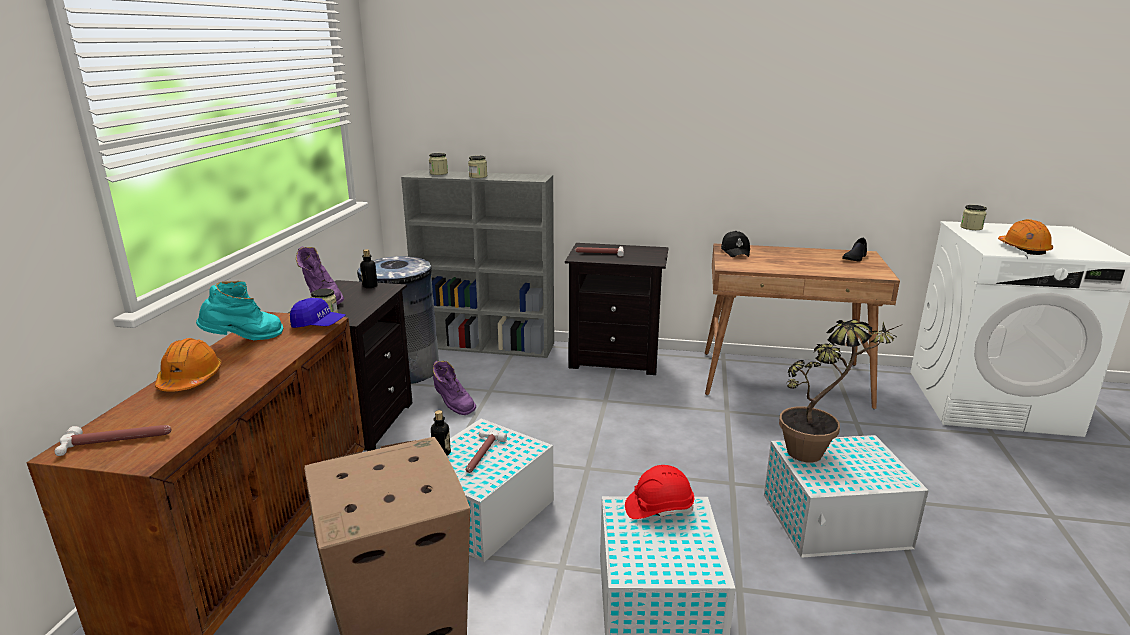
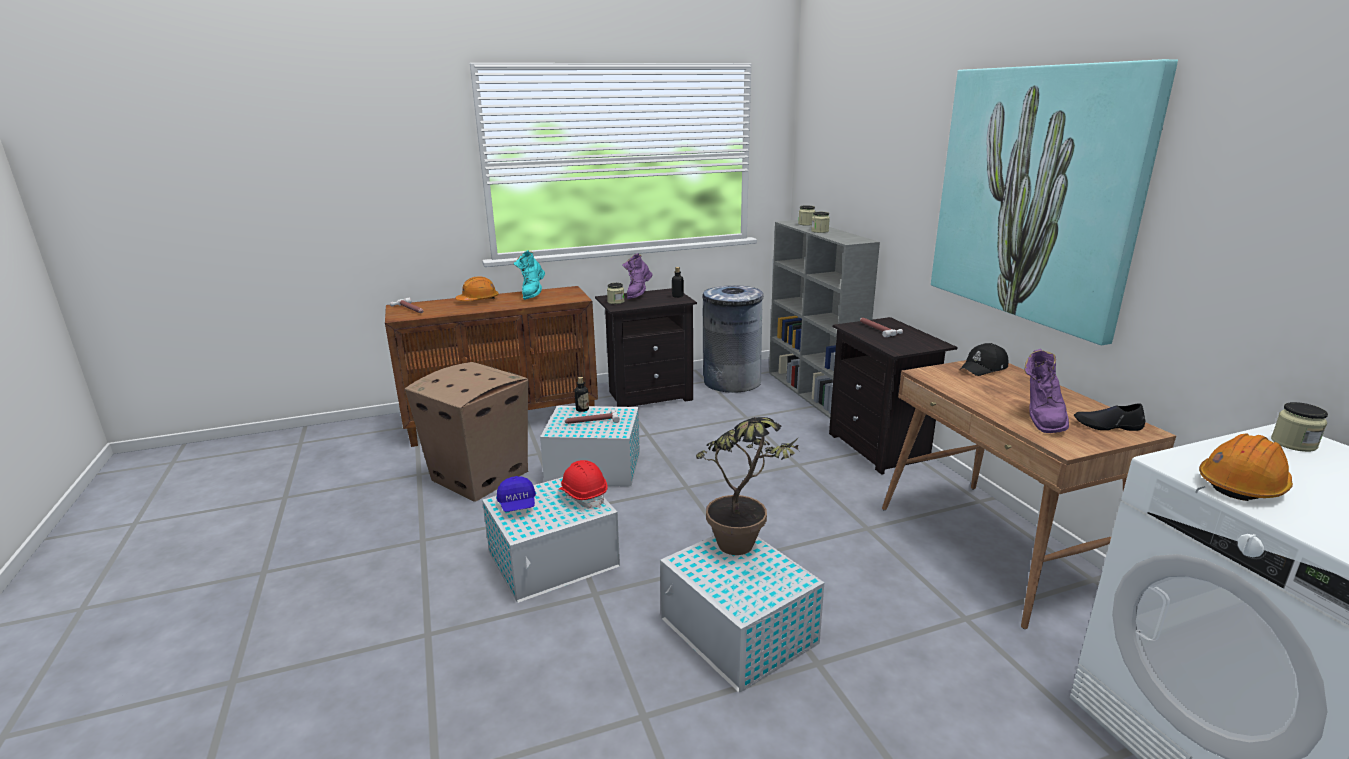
camera: 60 degrees right, 0 degrees up
(245, 341) = (533, 294): turquoise boot -> turquoise boot turned 75 degrees clockwise
(318, 325) = (571, 299): blue cap -> blue cap (517, 505)
(453, 405) = (707, 413): purple boot -> purple boot (1041, 418)
(733, 111) = (1035, 195): none -> picture

